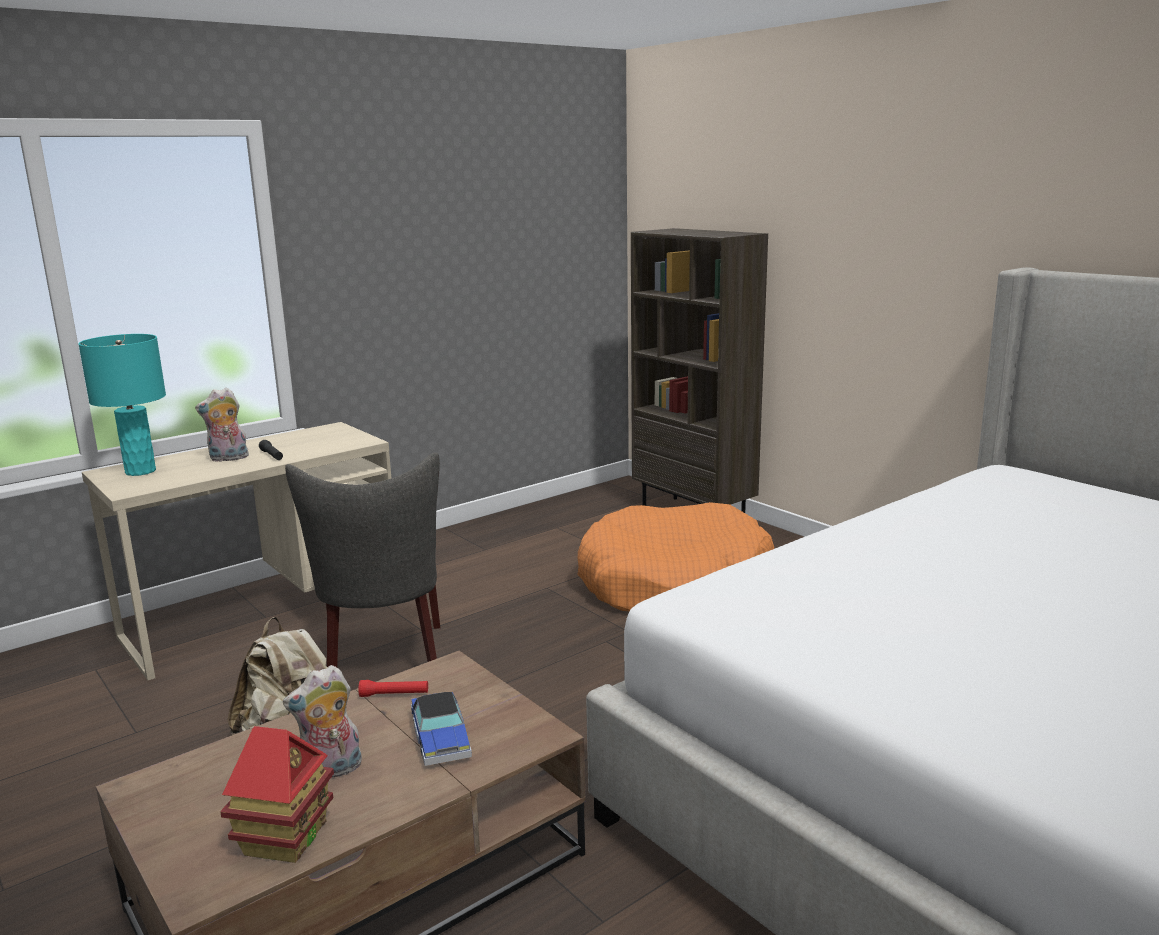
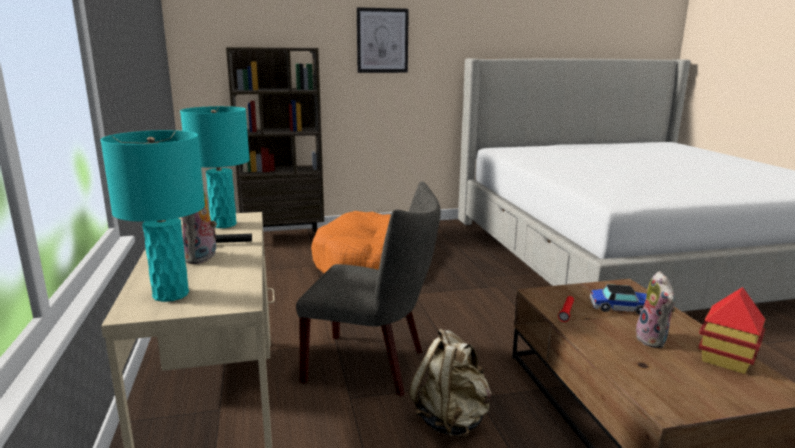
camera: 65 degrees left, 0 degrees up
(330, 441) = (223, 224): none -> turquoise table lamp
(873, 224) = (382, 40): none -> picture

